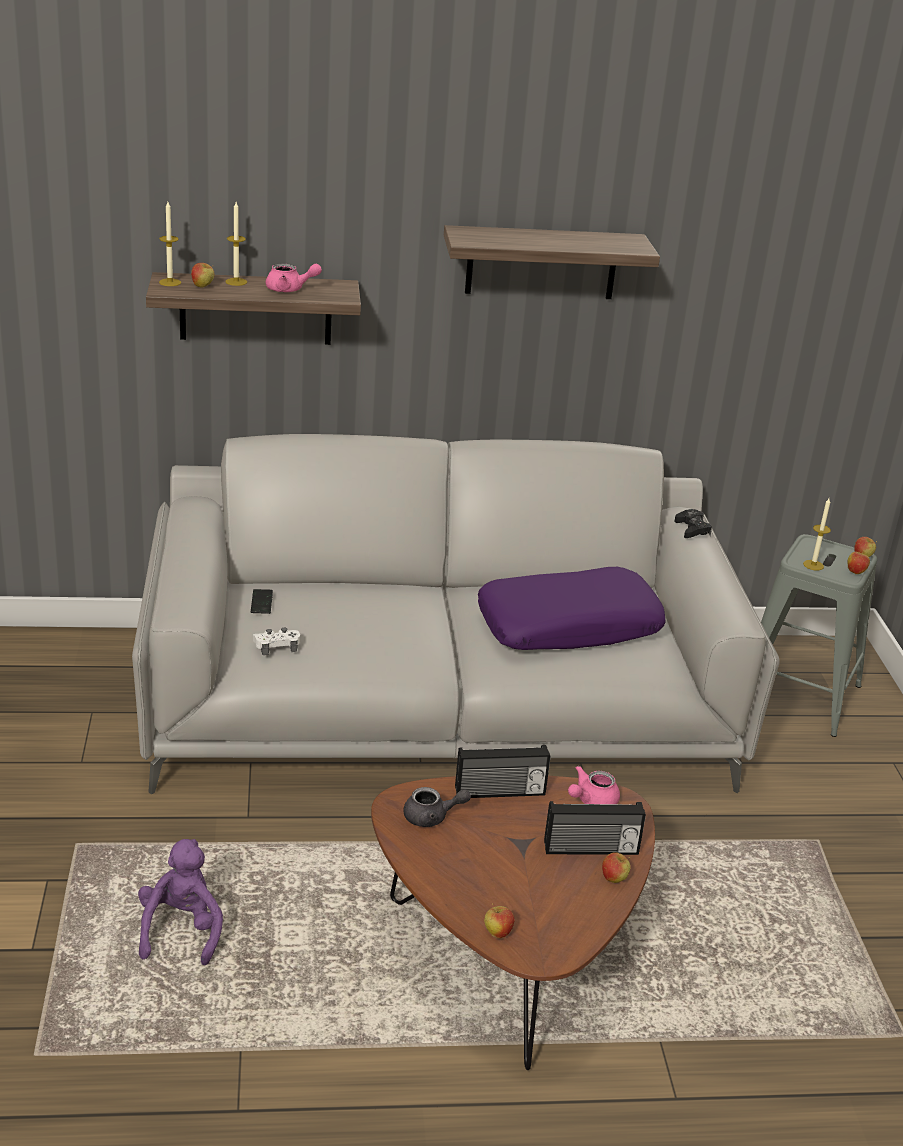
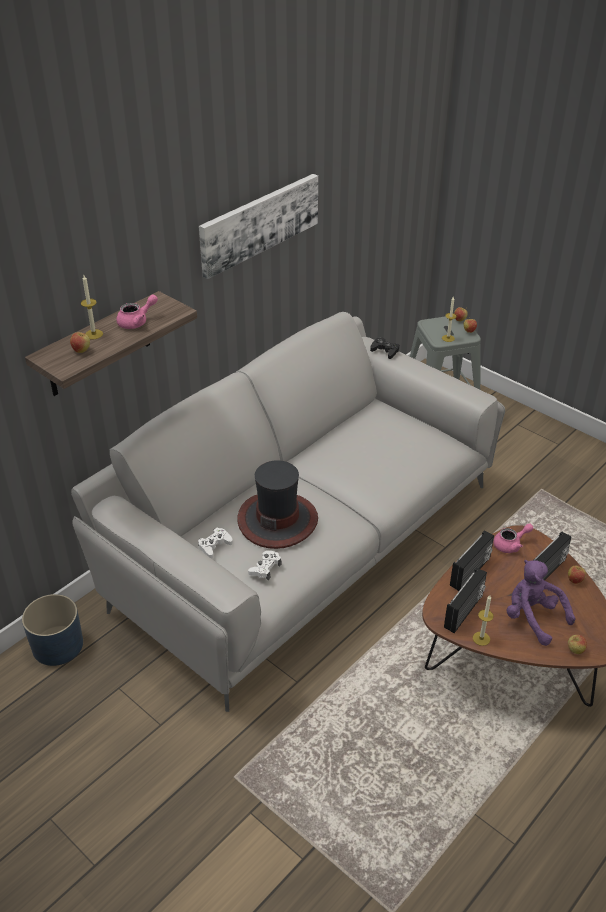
camera: 40 degrees left, 10 degrees up
(94, 649) = (58, 645): none -> blue planter
(170, 282) = (54, 359): candle -> candle (481, 638)
(181, 930) = (358, 776): purple plush toy -> purple plush toy (533, 617)
(261, 602) = (214, 546): phone -> white game controller
(353, 618) = (277, 520): none -> hat
(432, 817) = (464, 611): grey teapot -> radio
(541, 263) = (259, 223): shelf -> picture
(568, 625) = (380, 448): purple pillow -> none
(591, 800) = (511, 545): pink teapot -> pink teapot turned 120 degrees counterclockwise

